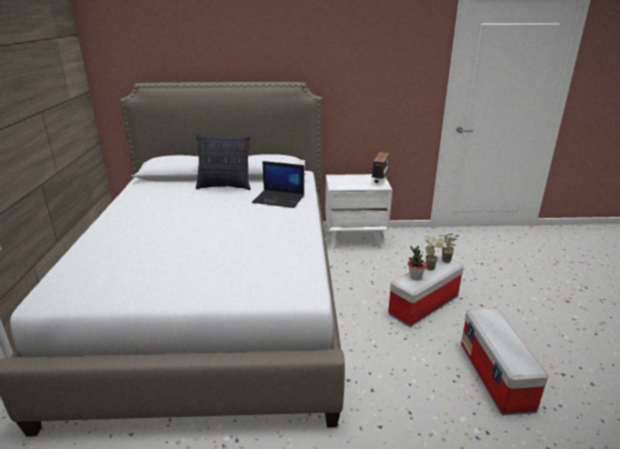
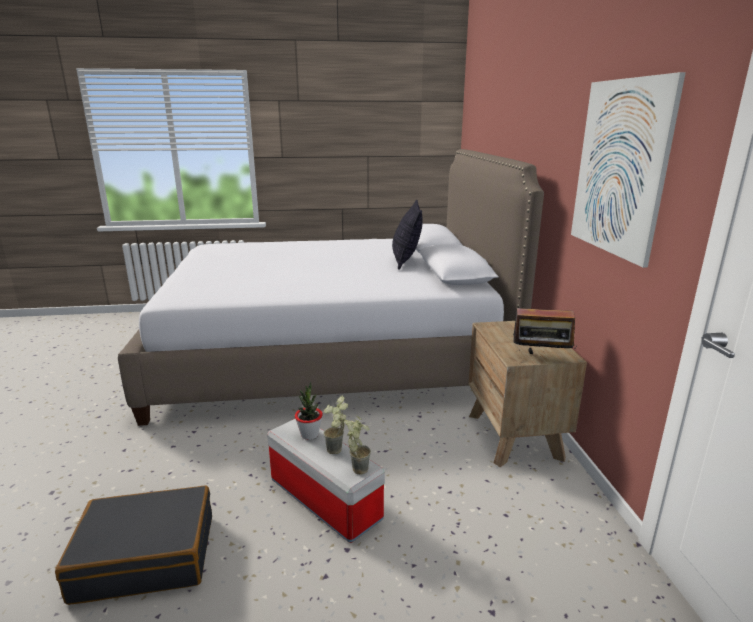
camera: 85 degrees right, 5 degrees down
(279, 199) = (375, 282): laptop -> none
(355, 239) = (514, 436): white nightstand -> brown nightstand
(382, 75) = (620, 168): none -> picture
(496, 377) = (146, 556): storage box -> black suitcase

